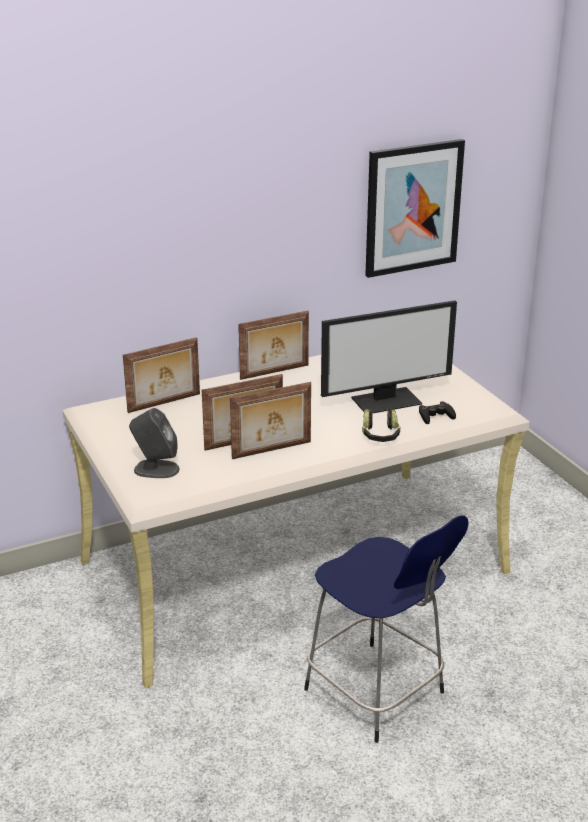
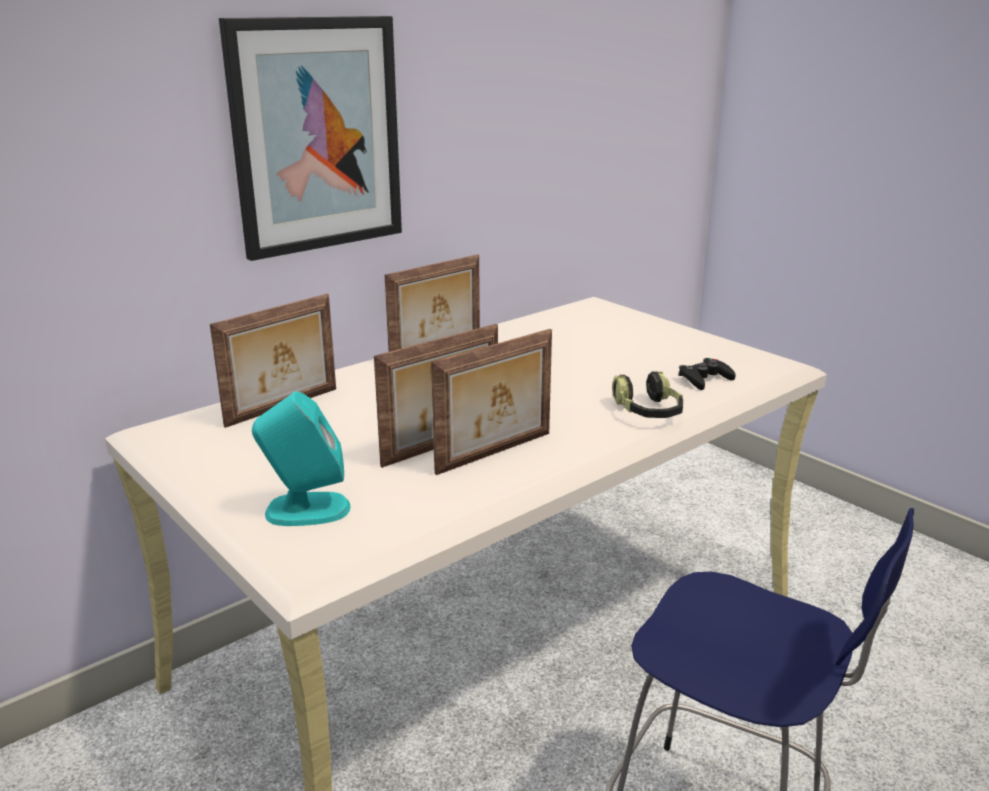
camera: 15 degrees left, 5 degrees down
(156, 469) = (306, 510): grey speaker -> turquoise speaker
(386, 400) = (620, 367): monitor -> none
(412, 208) = (588, 116): picture -> picture (317, 136)

